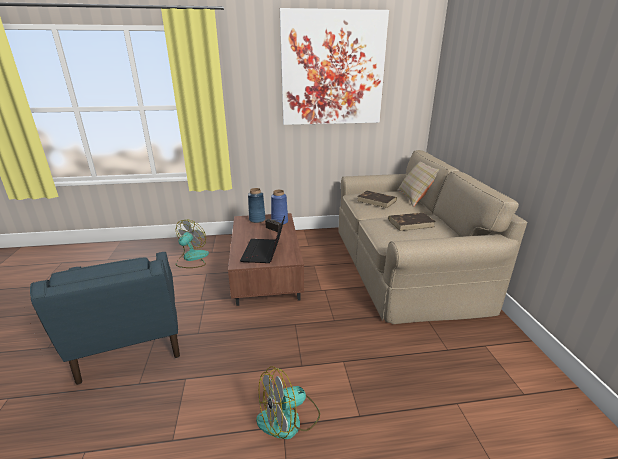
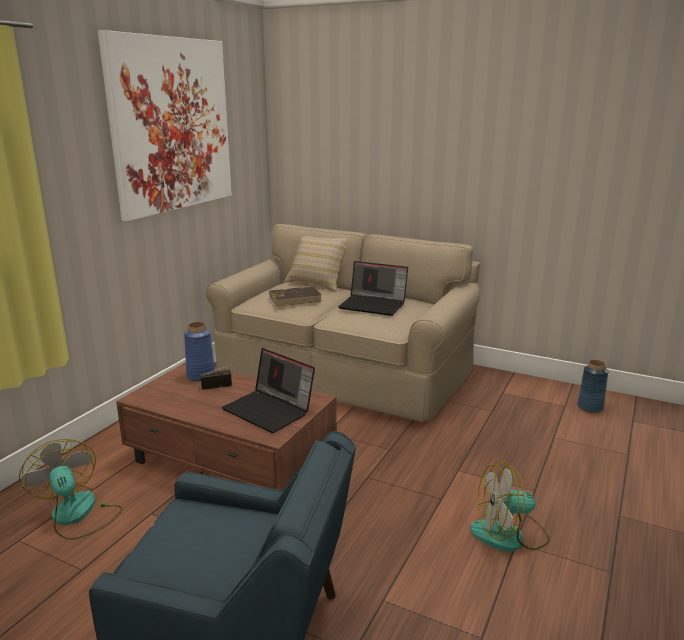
camera: 55 degrees left, 5 degrees down
(257, 219) = (164, 388): blue vase -> blue vase (590, 407)
(289, 419) = (509, 535): fan -> fan turned 75 degrees clockwise
(411, 223) = (374, 305): brown book -> laptop

